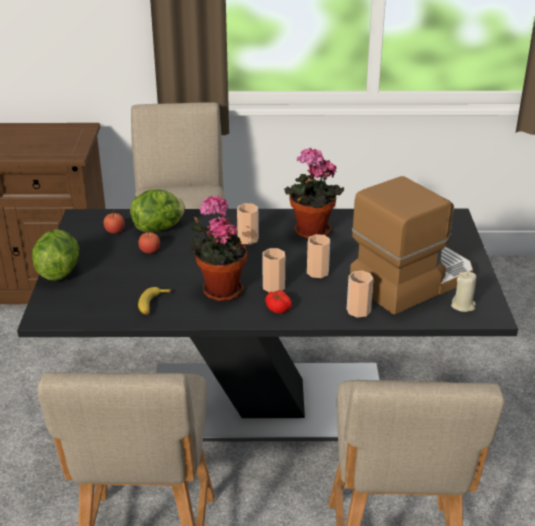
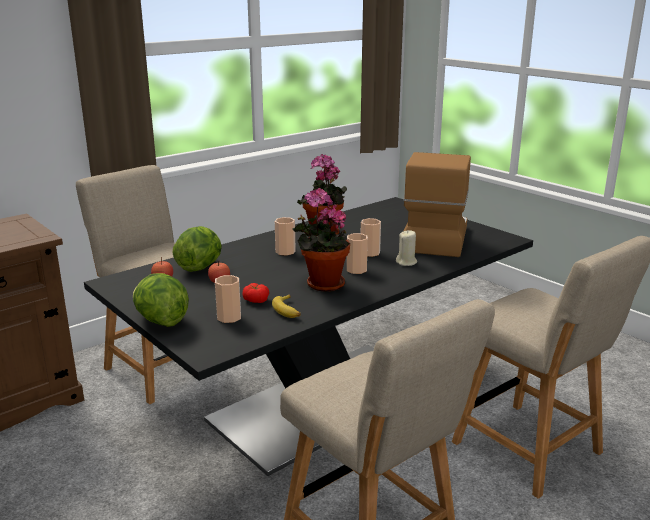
camera: 40 degrees left, 10 degrees down
(278, 308) = (383, 279): tomato -> tomato (256, 300)
(358, 310) = (435, 262): cup -> cup (229, 317)
(463, 306) = (486, 240): beige candle -> beige candle (406, 262)

